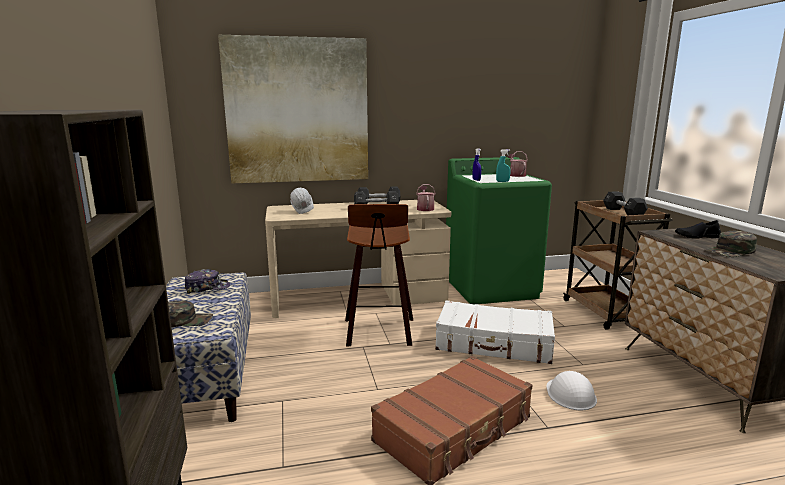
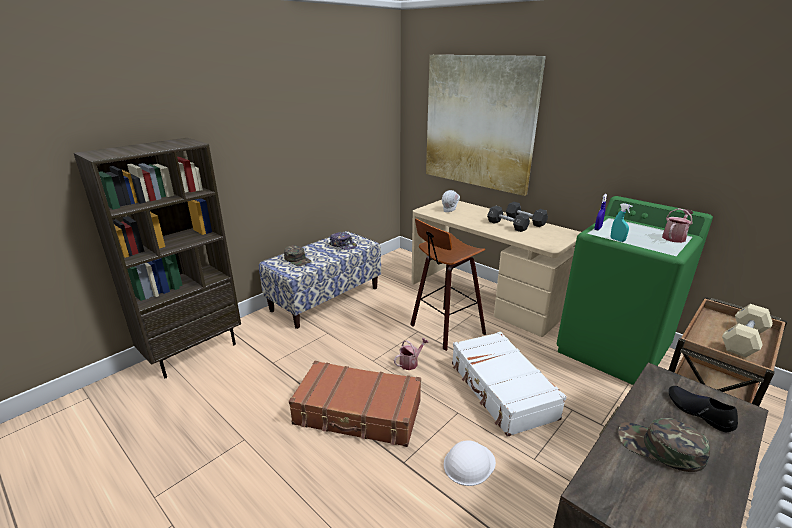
camera: 55 degrees right, 10 degrees up
(425, 208) = (543, 241): watering can -> watering can (410, 362)
(623, 212) = (743, 340): black dumbbell -> beige dumbbell

